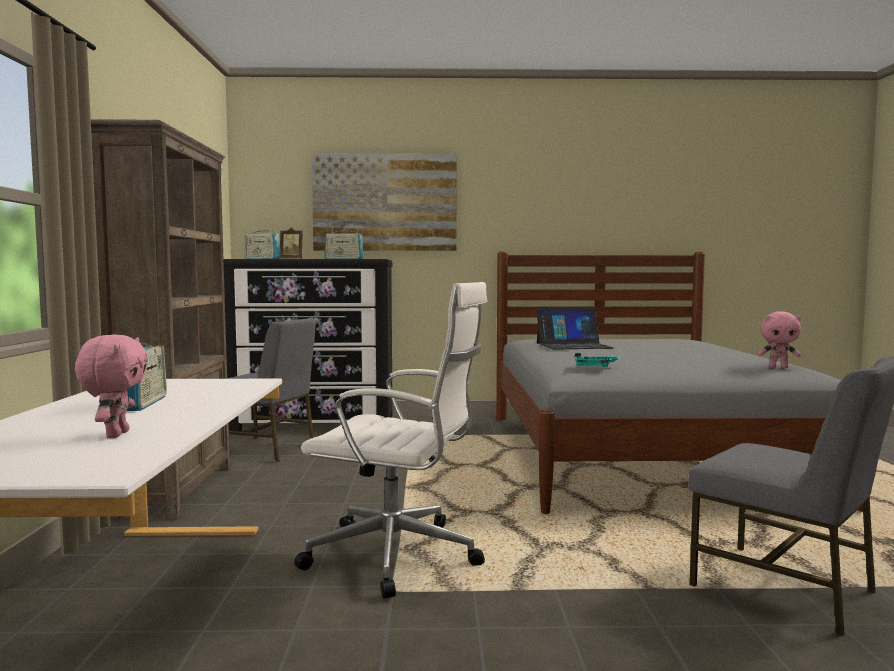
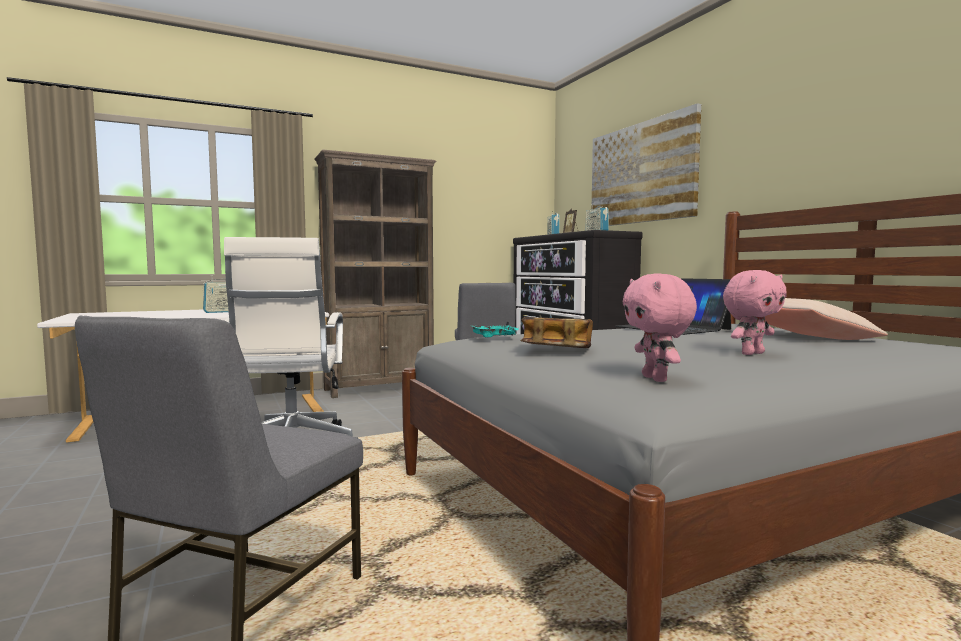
camera: 65 degrees right, 0 degrees up
(115, 435) = (144, 315): pink plush toy -> pink plush toy (751, 353)
(637, 342) = (806, 337): none -> beige pillow
(673, 365) = (557, 350): none -> book

